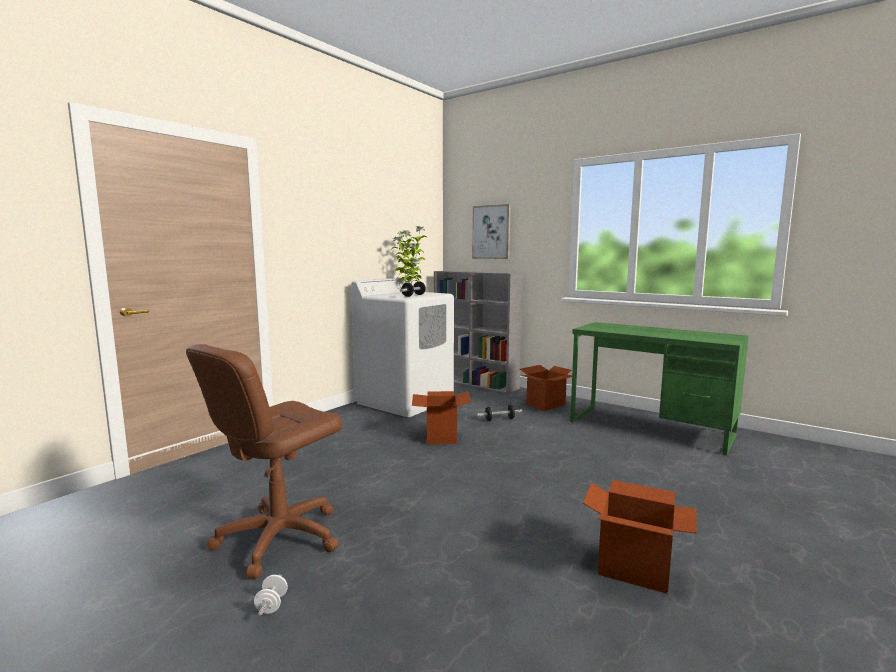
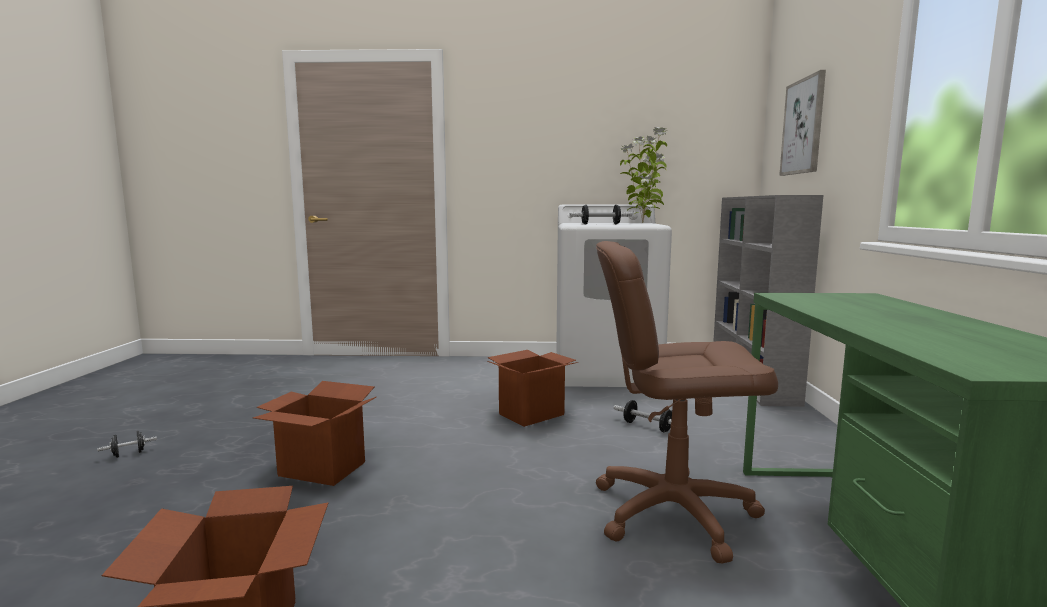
camera: 55 degrees right, 0 degrees up
(271, 605) = (129, 454): white dumbbell -> black dumbbell
(279, 537) = (238, 423): brown office chair -> brown office chair (673, 512)
(545, 405) = (775, 438): cardboard box -> cardboard box (321, 469)

